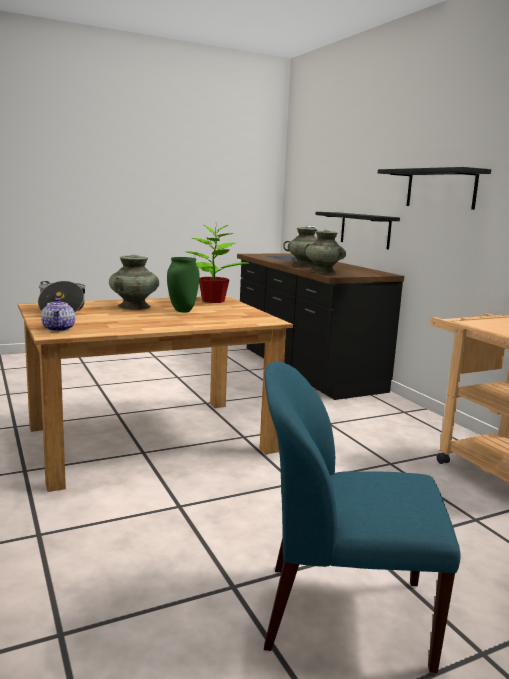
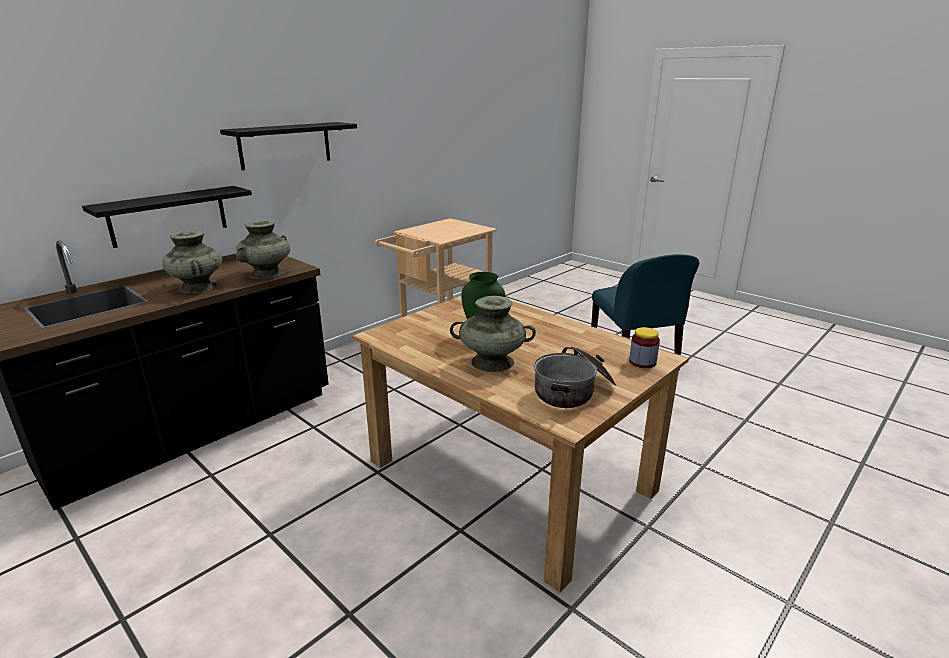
camera: 110 degrees left, 10 degrees up
(59, 329) = (642, 362): teapot -> jar
(212, 301) = (403, 334): potted plant -> none

